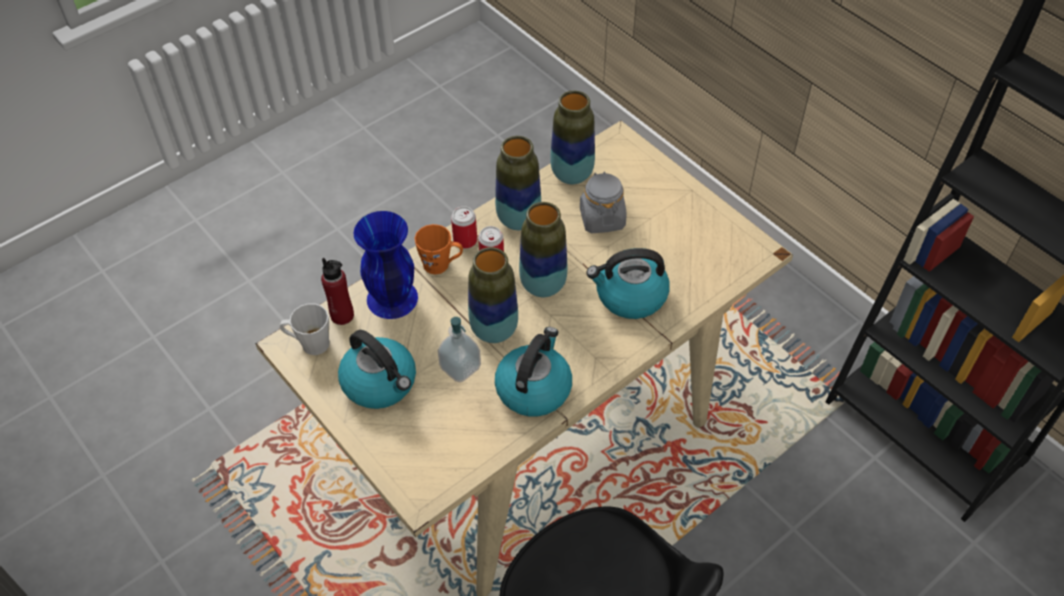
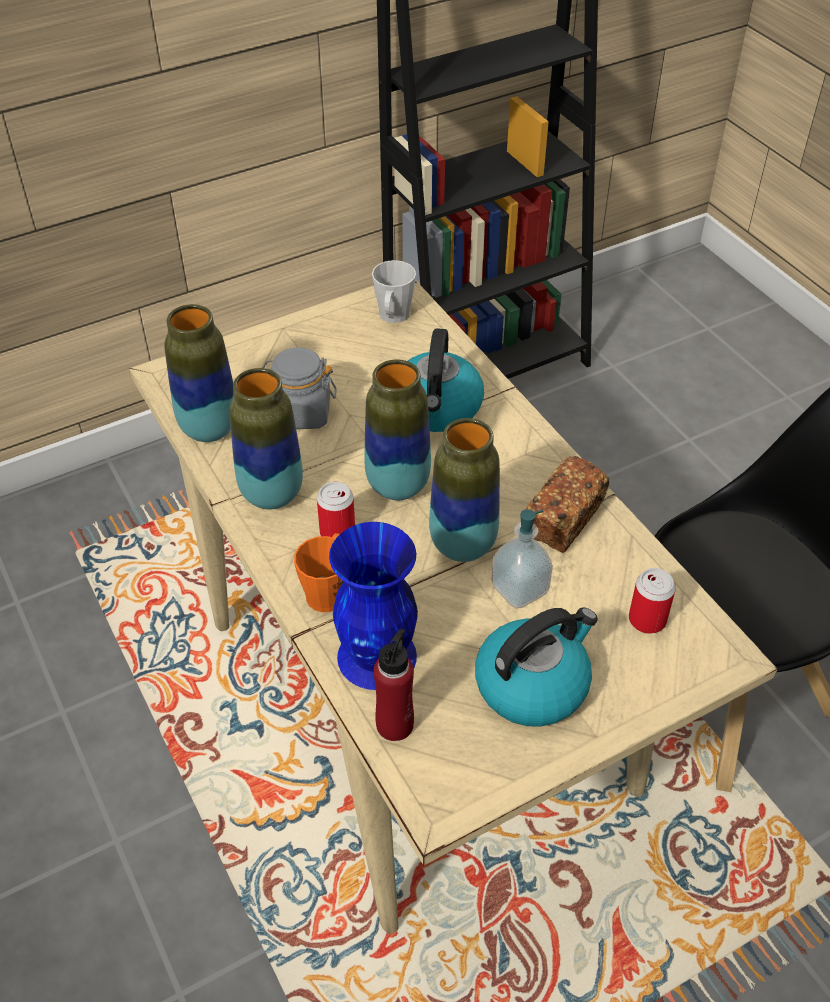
camera: 80 degrees left, 5 degrees down
(310, 344) = (442, 773): grey mug -> grey mug (393, 317)
(465, 240) = (290, 557): can -> can (647, 619)
(533, 388) = (564, 518): kettle -> bread

